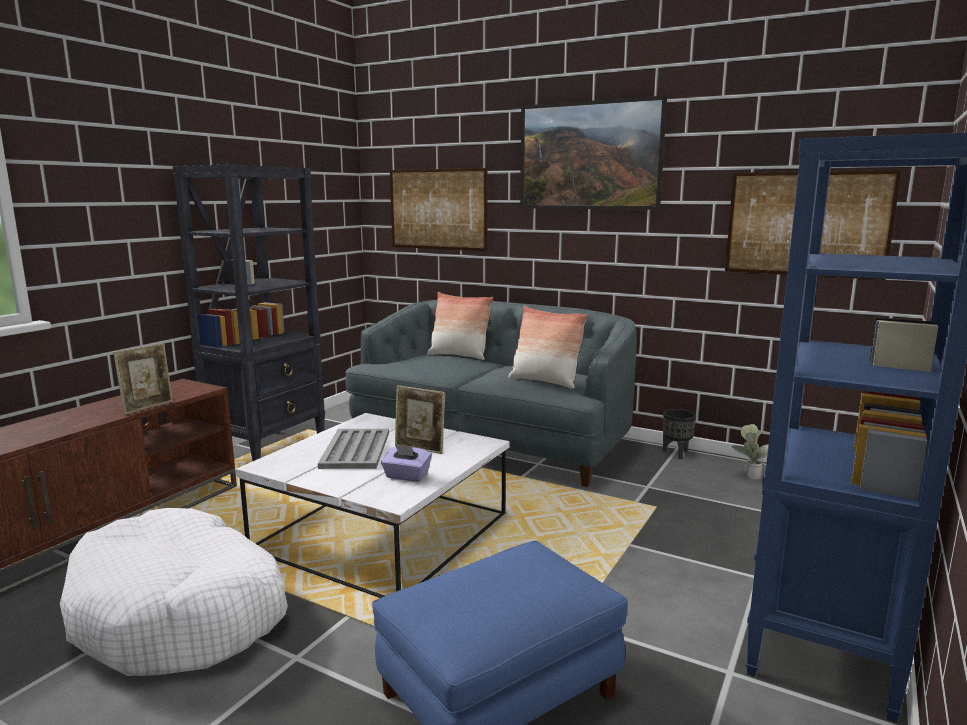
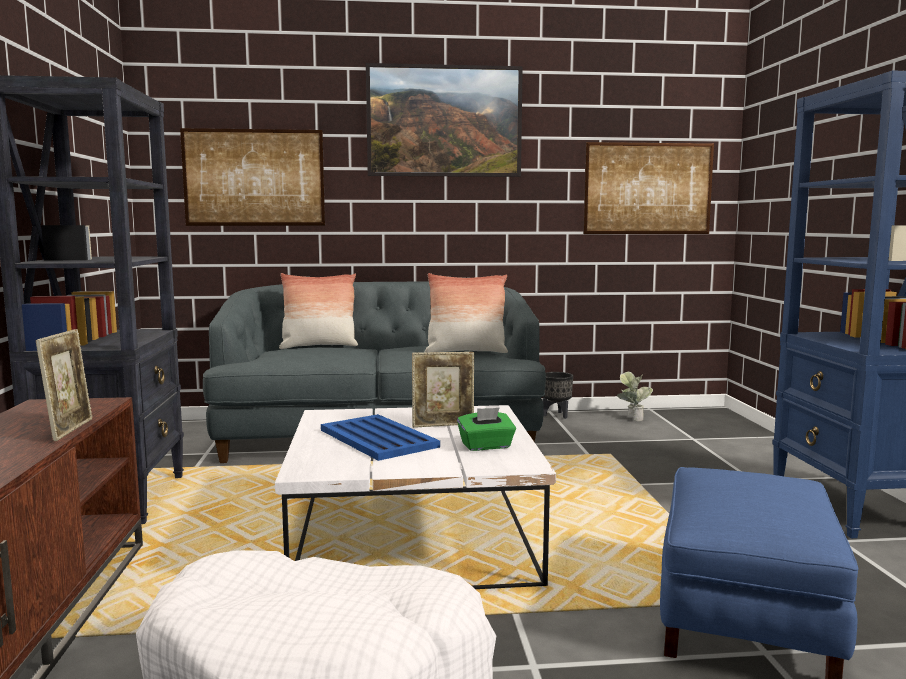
camera: 35 degrees left, 5 degrees down
(355, 450) = (378, 439): grey tray -> blue tray
(406, 476) = (486, 446): purple tissue box -> green tissue box

